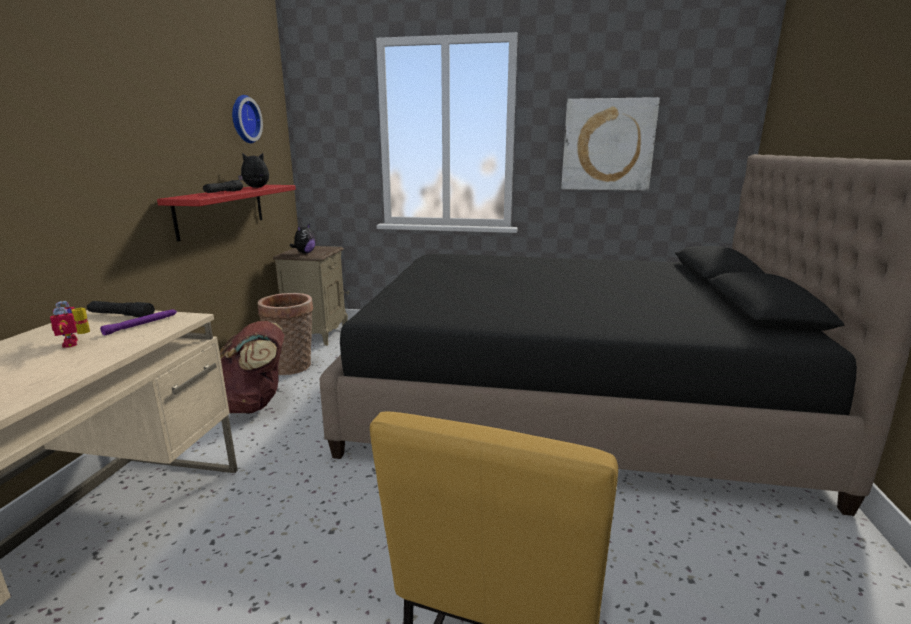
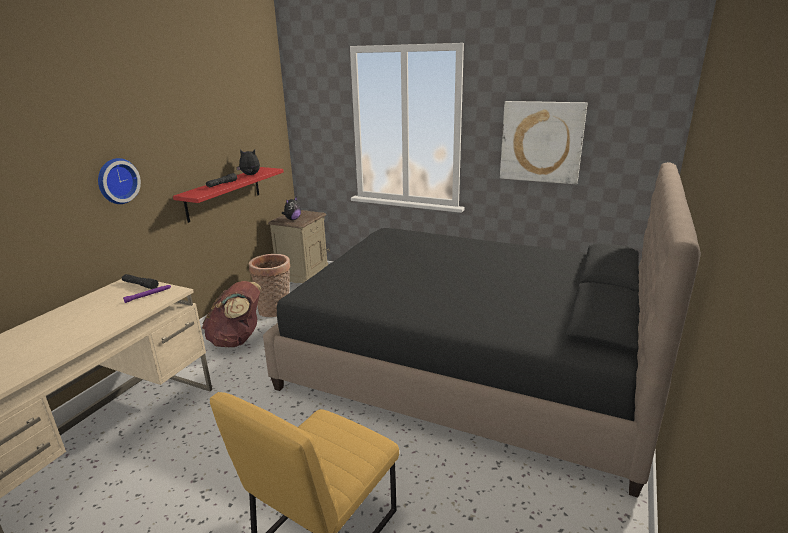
camera: 15 degrees right, 5 degrees up
(76, 342) = (109, 307): toy robot -> none
(243, 119) = (244, 120): wall clock -> wall clock (116, 181)

